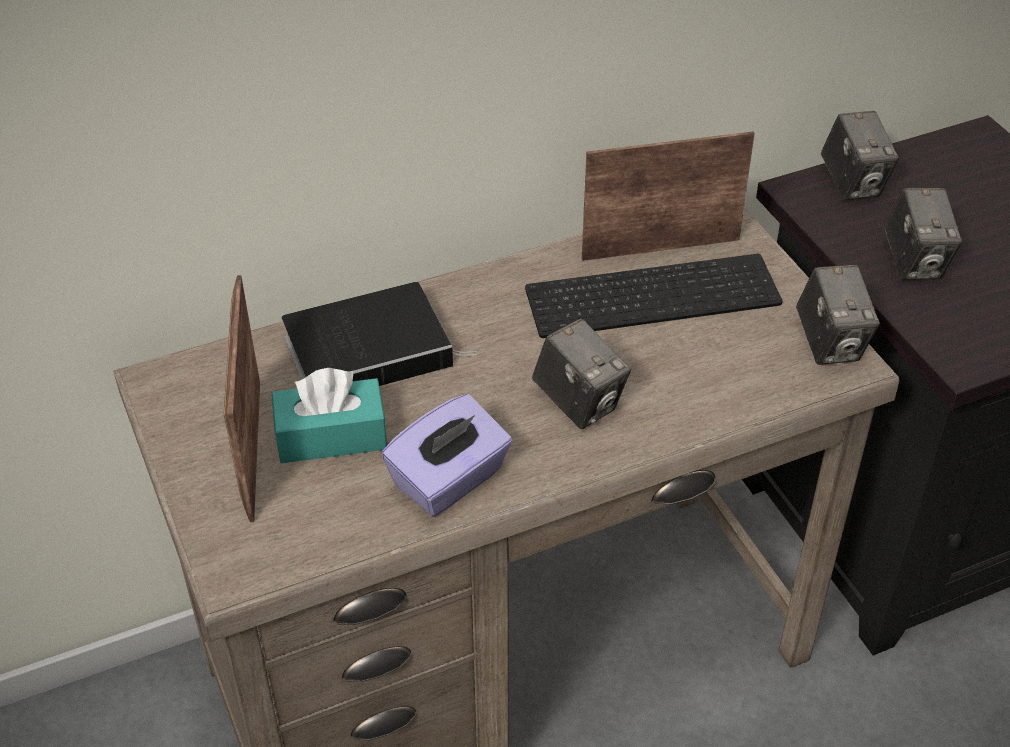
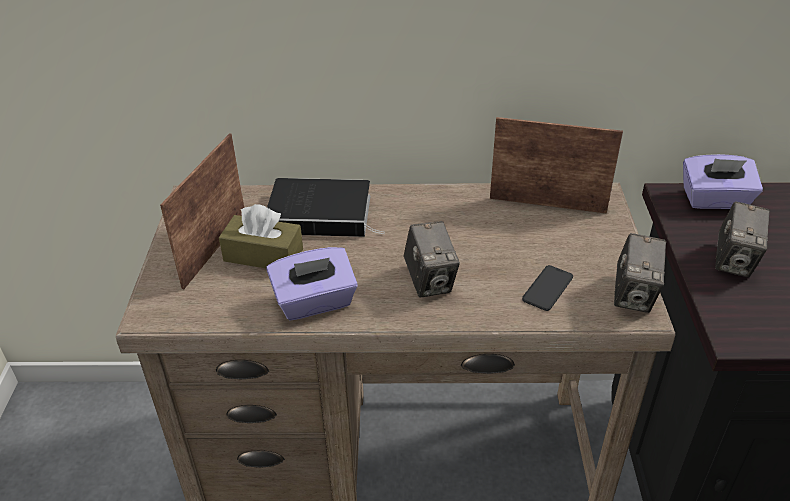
camera: 25 degrees right, 5 degrees down
(331, 436) = (263, 255): turquoise tissue box -> brown tissue box
(654, 293) = (525, 230): keyboard -> none
(727, 366) = (547, 288): none -> phone
(853, 184) = (715, 200): camera -> purple tissue box

